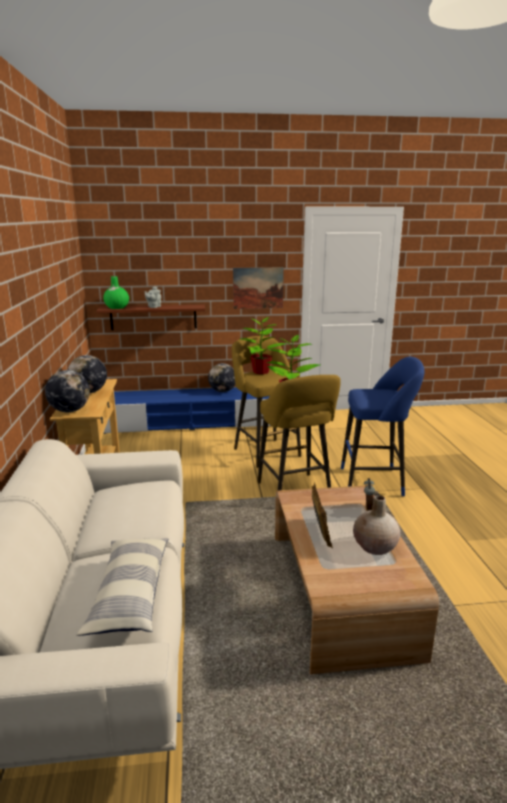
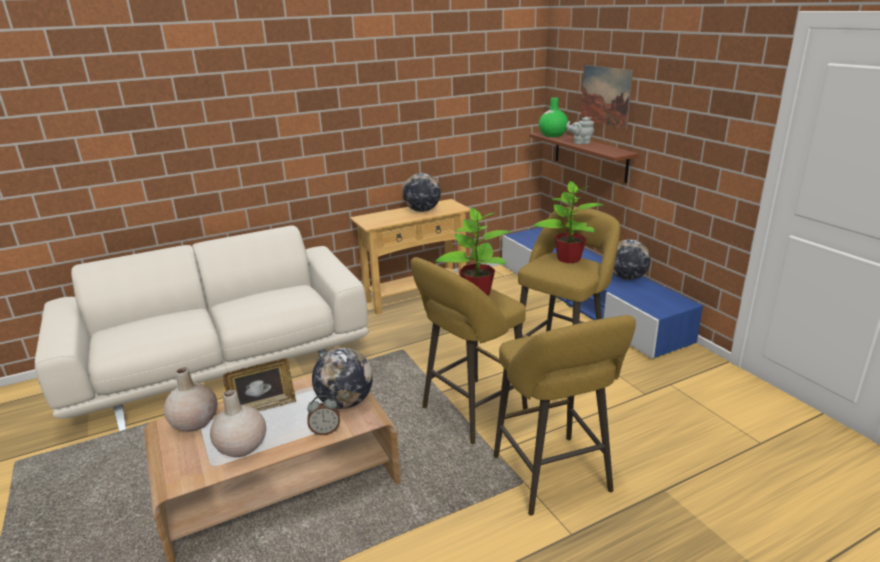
camera: 70 degrees right, 5 degrees up
(70, 411) = (370, 217): globe -> globe (345, 402)
(130, 594) = (144, 333): pillow -> none
(258, 288) = (704, 145): picture -> picture (605, 96)
(326, 571) = (194, 422): none -> beige vase
(375, 481) = (554, 478): blue stool -> yellow stool

